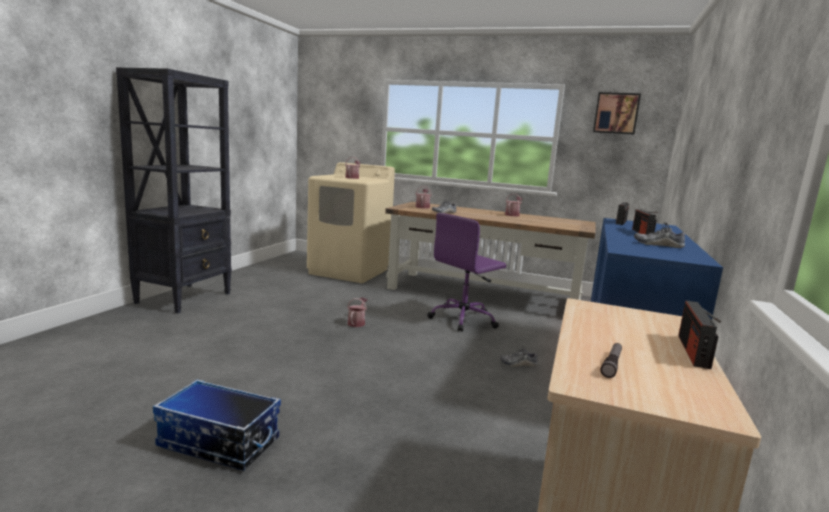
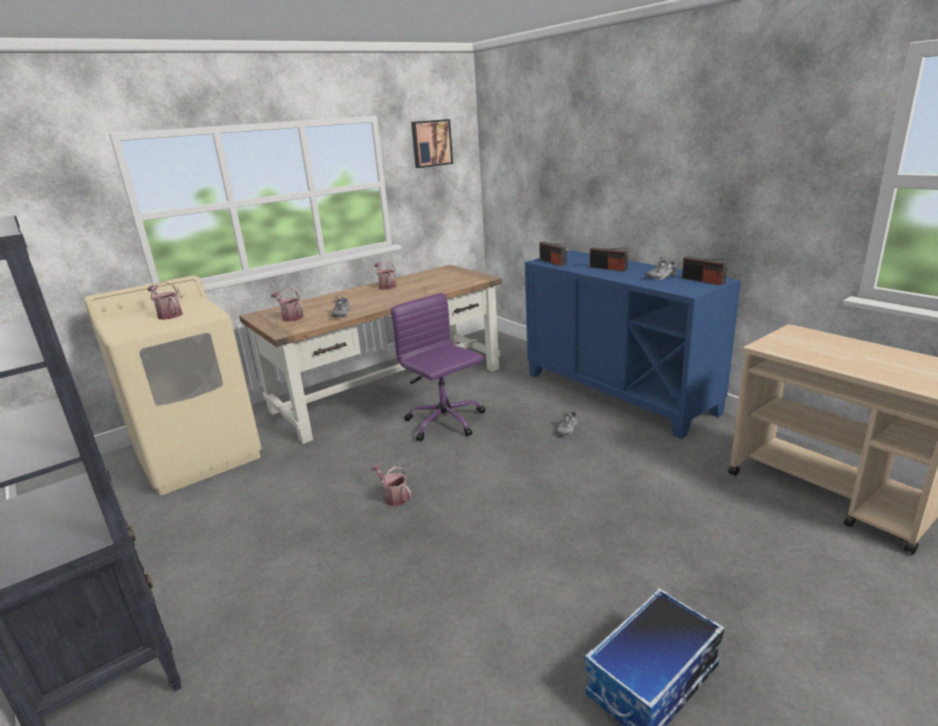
camera: 55 degrees left, 10 degrees up
(464, 319) = (445, 422): purple office chair -> purple office chair turned 150 degrees clockwise
(612, 364) = (899, 373): flashlight -> none
(693, 351) = (863, 344): radio -> radio (703, 280)

